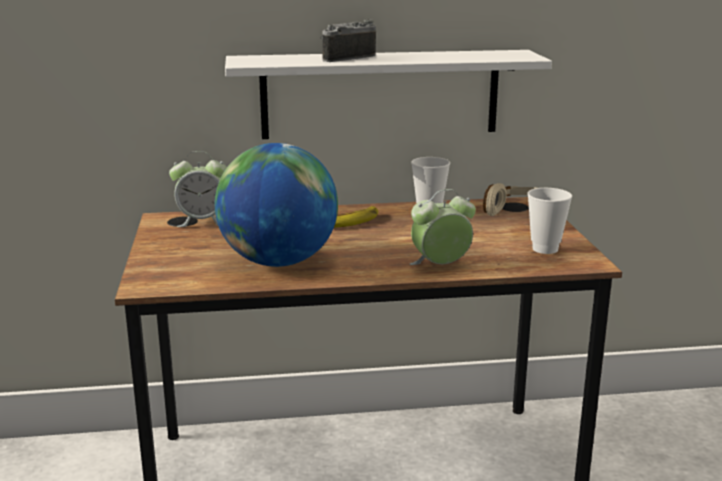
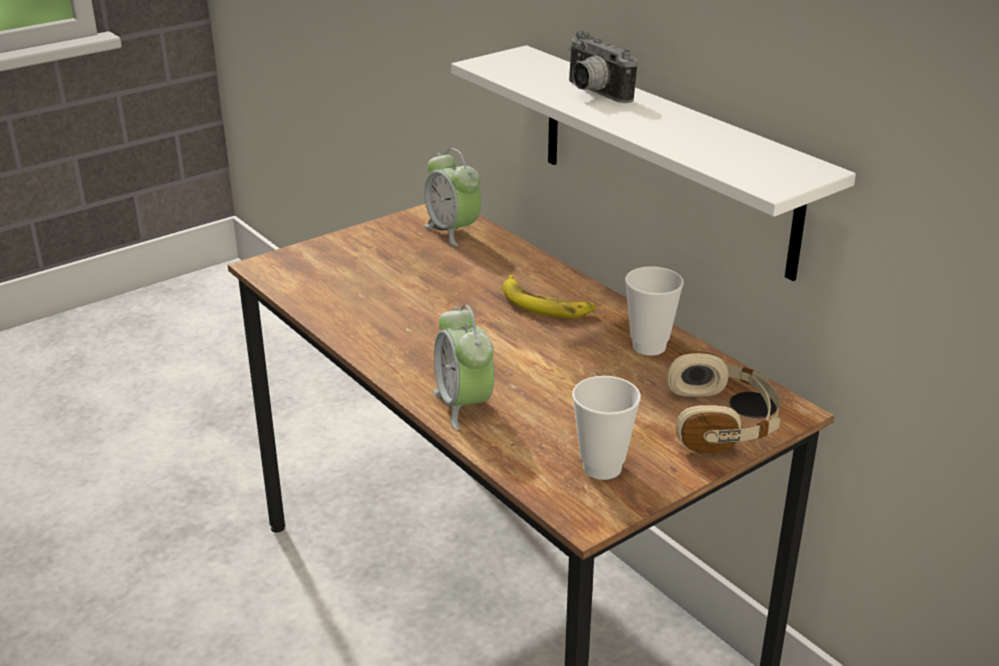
camera: 60 degrees right, 10 degrees up
(278, 262) = (382, 307): globe -> none
(344, 57) = (592, 93): camera -> camera turned 150 degrees counterclockwise
(440, 266) = (464, 405): alarm clock -> alarm clock turned 150 degrees counterclockwise

